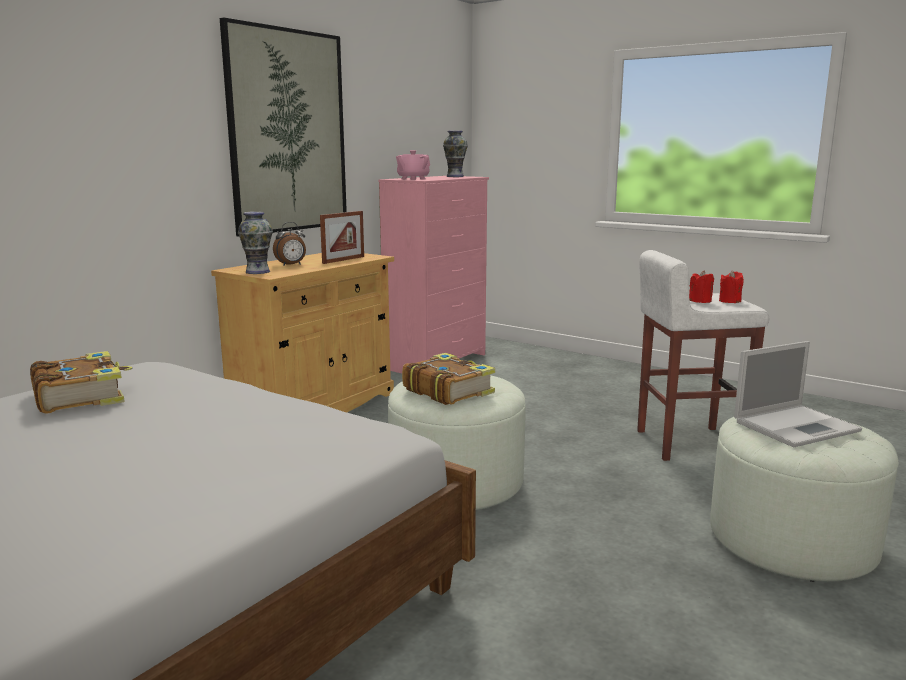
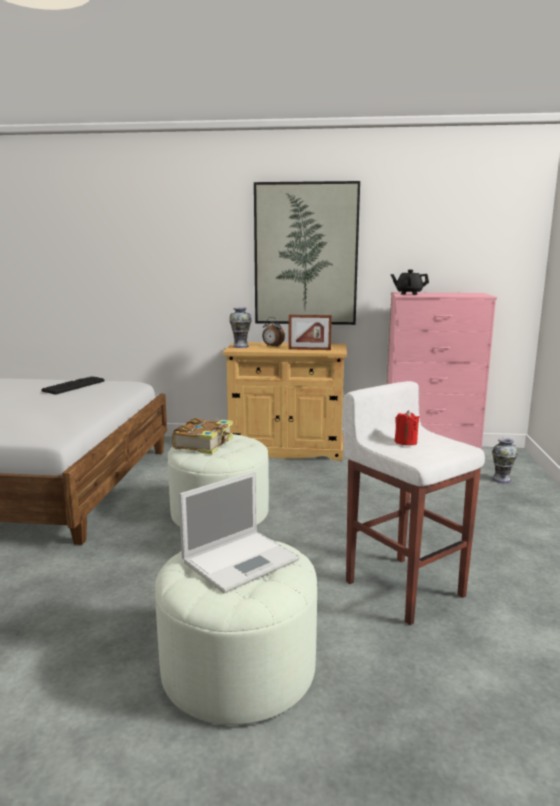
camera: 60 degrees right, 0 degrees up
(81, 396) = (74, 386): book -> keyboard
(413, 179) = (408, 294): pink teapot -> black teapot
(454, 176) = (471, 294): vase -> vase (501, 480)
(730, 301) = (432, 452): red candle -> none
(797, 426) = (242, 560): laptop -> laptop turned 75 degrees counterclockwise

